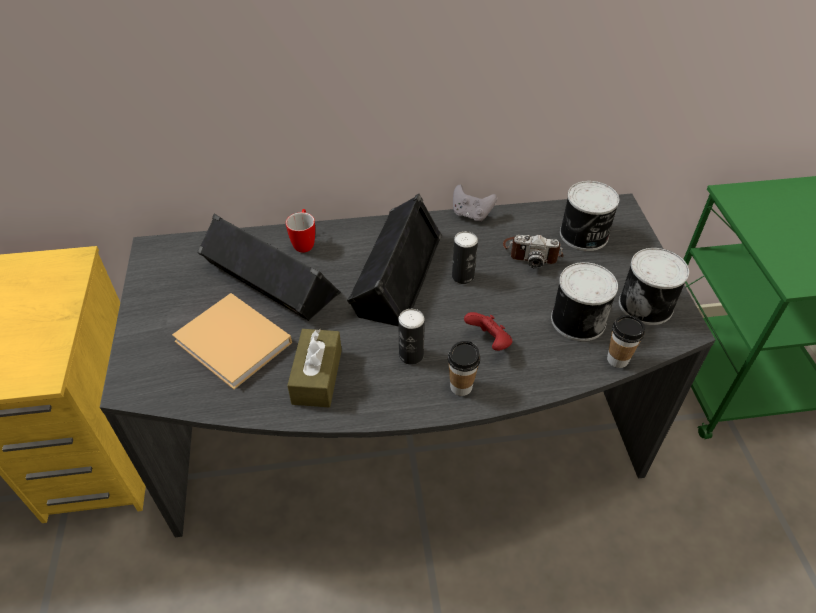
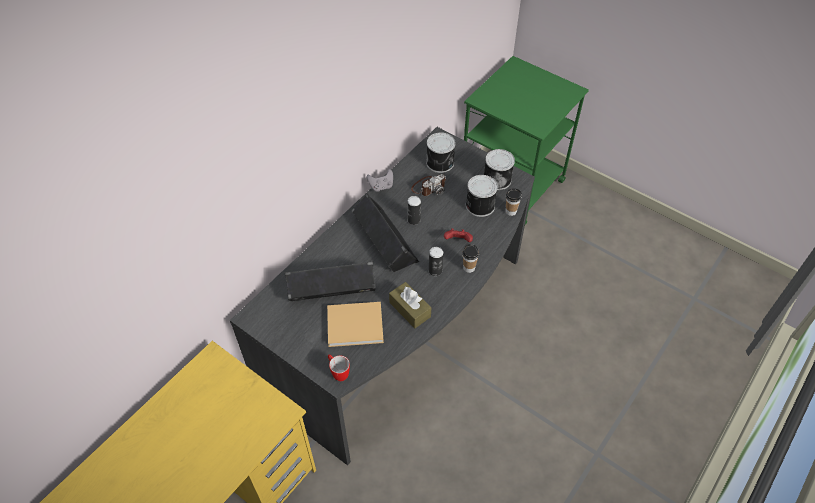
camera: 45 degrees left, 5 degrees up
(304, 242) = (322, 257): mug -> mug (338, 373)

